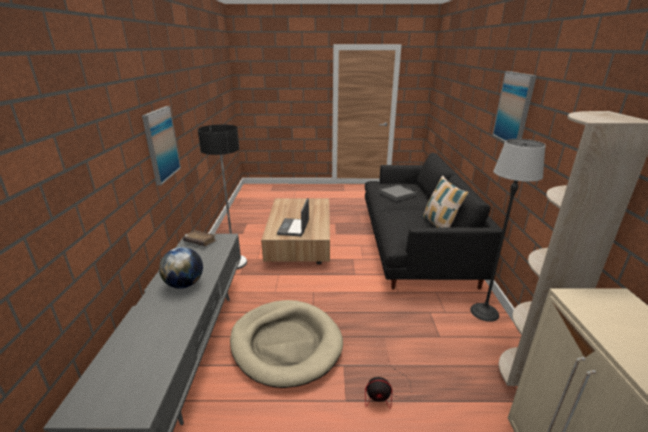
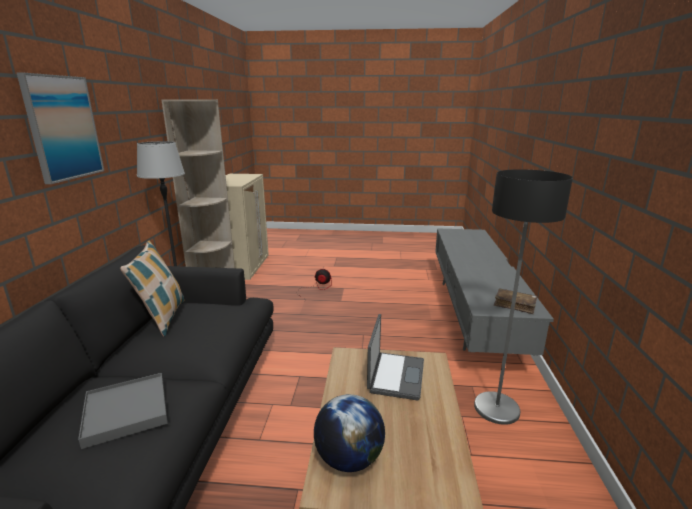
camera: 175 degrees left, 5 degrees down
(161, 144) = (584, 178): picture -> none
(184, 284) = (481, 268): globe -> globe (349, 459)
(286, 344) = (387, 313): beige dog bed -> none

